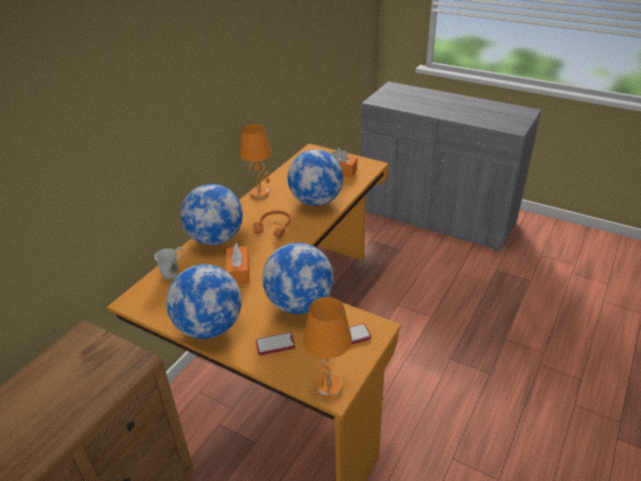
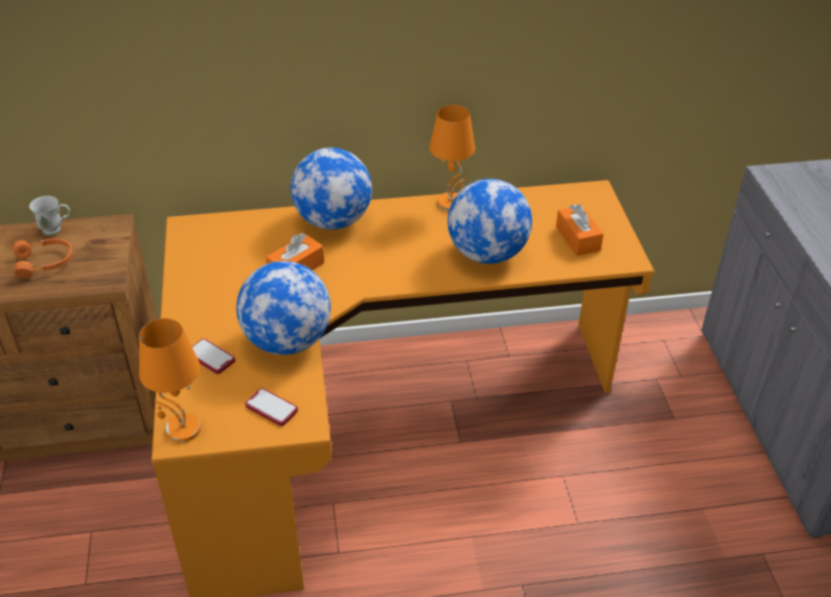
camera: 50 degrees right, 5 degrees up
(173, 272) = (251, 226): white mug -> white mug (56, 230)
(210, 327) = (196, 298): globe -> none
(274, 227) = (399, 250): orange headphones -> orange headphones (45, 263)

